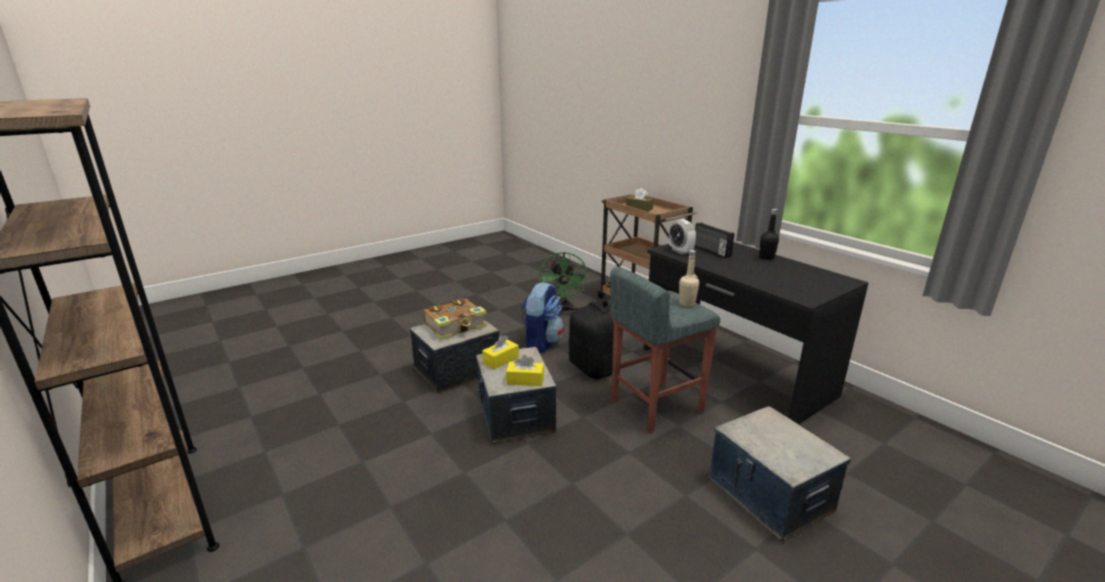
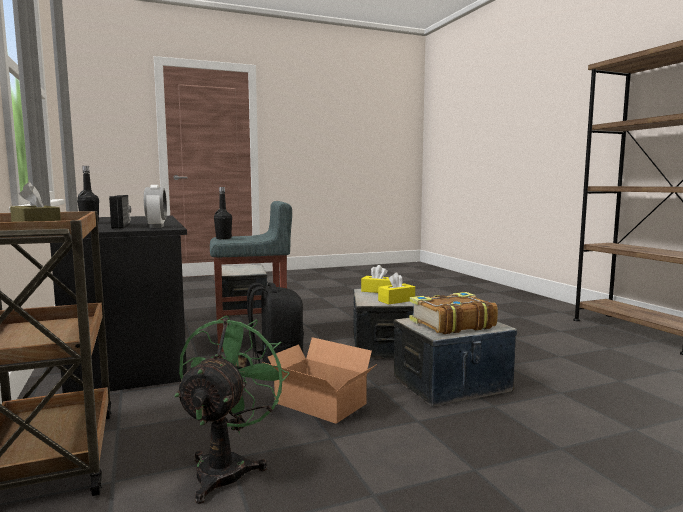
camera: 165 degrees left, 15 degrees down
(541, 343) = (319, 405): backpack -> cardboard box
(687, 303) = (223, 238): beige bottle -> black bottle

